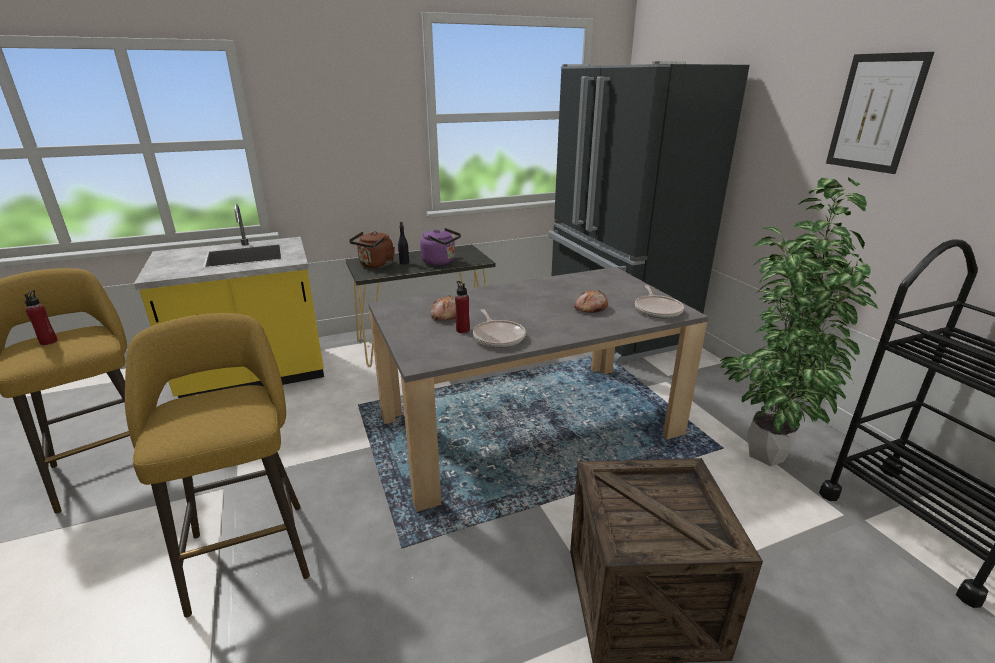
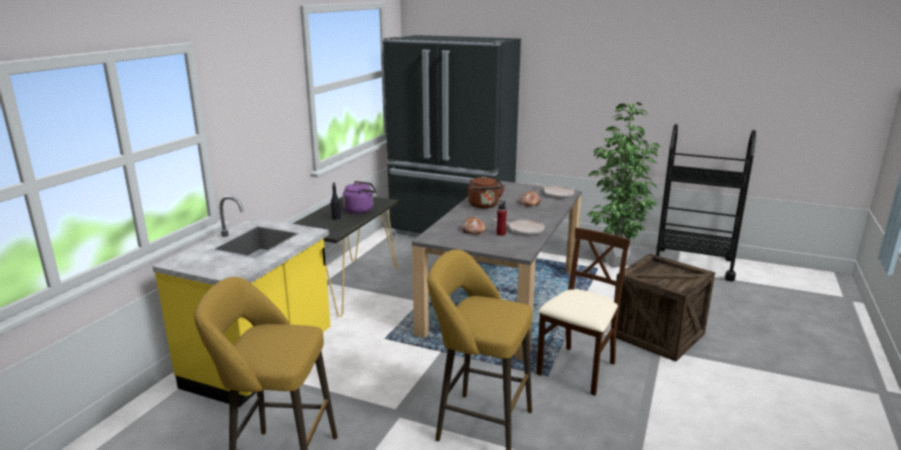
camera: 45 degrees left, 5 degrees down
(48, 341) = (262, 343): red bottle -> none
(375, 265) = (319, 226): brown kettle -> brown kettle (484, 205)
(445, 567) = (577, 370): none -> beige chair
(875, 113) = (607, 66): picture -> none

